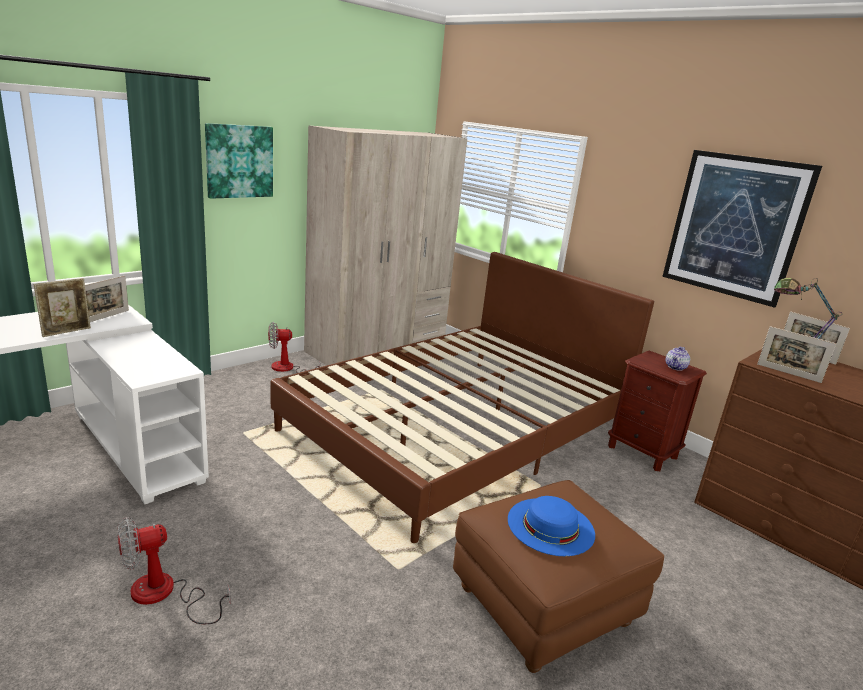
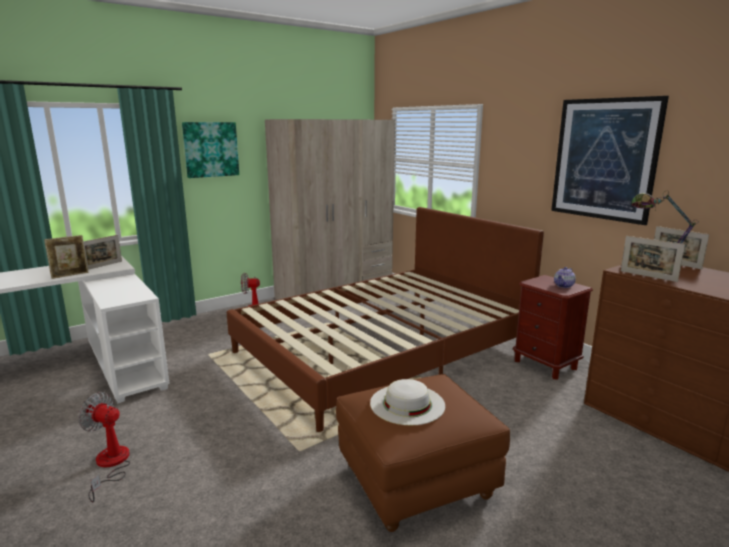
camera: 10 degrees right, 5 degrees down
(164, 594) = (110, 465): fan -> fan turned 45 degrees clockwise
(550, 526) = (407, 404): blue hat -> white hat

